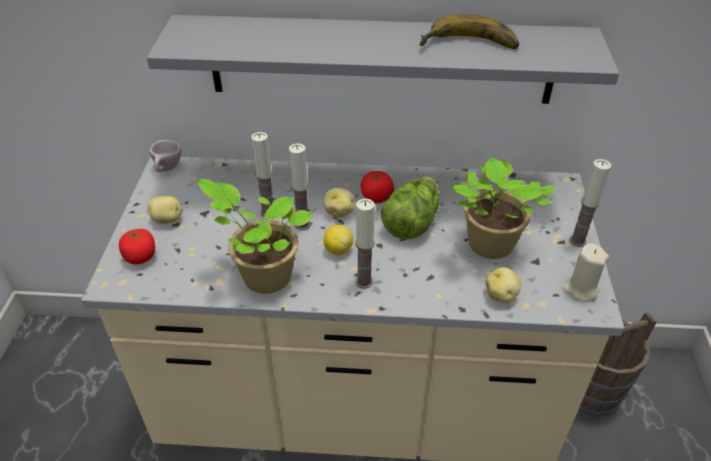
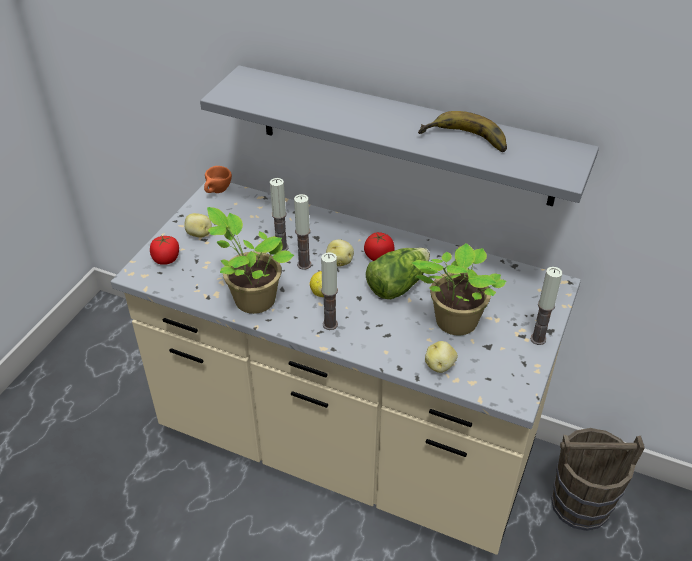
camera: 20 degrees right, 0 degrees up
(167, 170) = (217, 192): beige cup -> orange cup
(580, 289) = (513, 380): beige candle -> none

